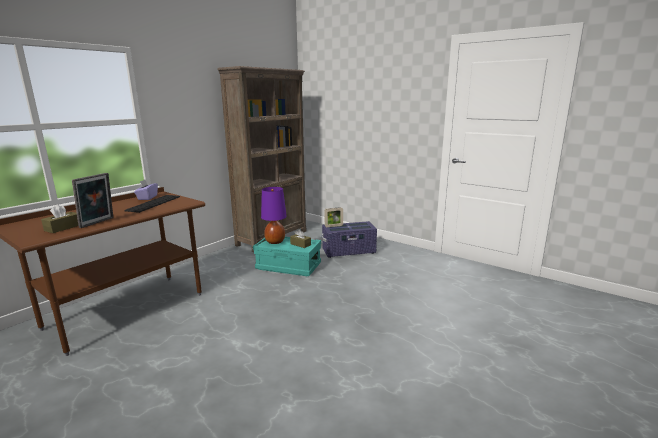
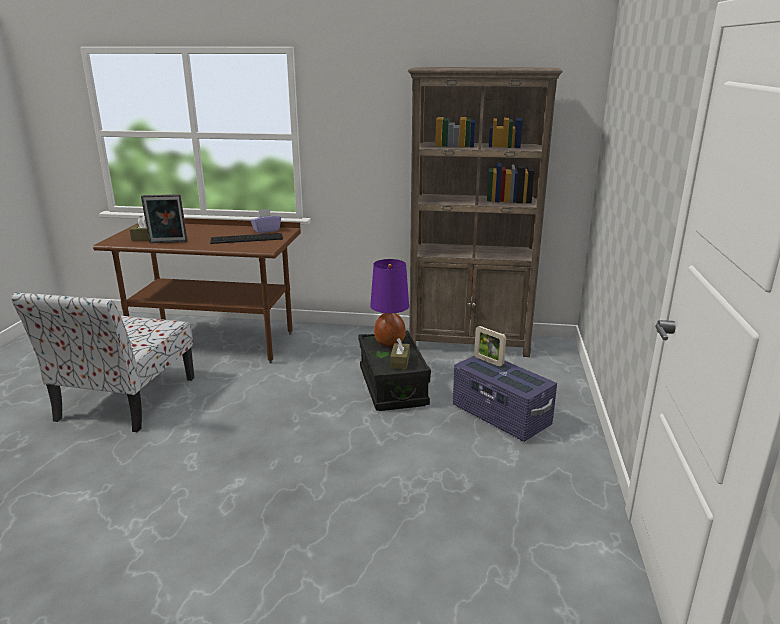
camera: 60 degrees right, 5 degrees up
(157, 369) = (125, 400): none -> chair
(288, 266) = (392, 386): turquoise storage box -> black storage box

